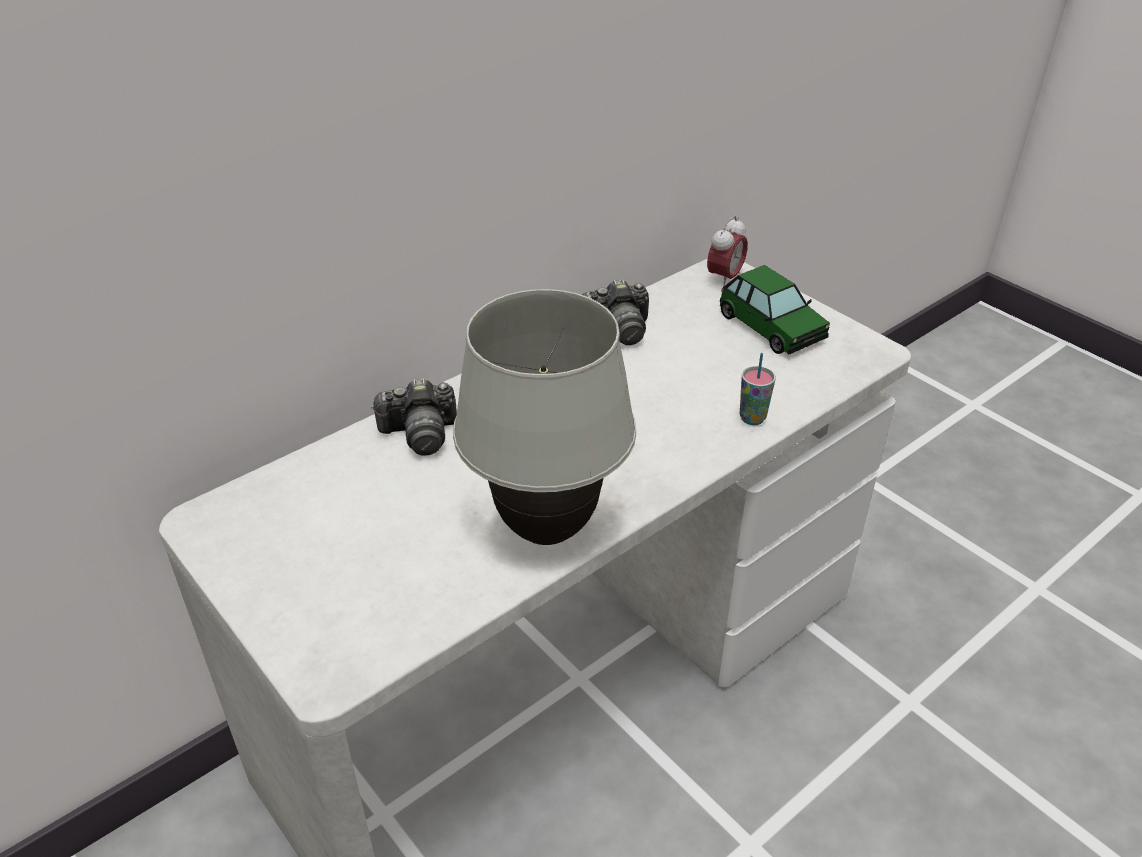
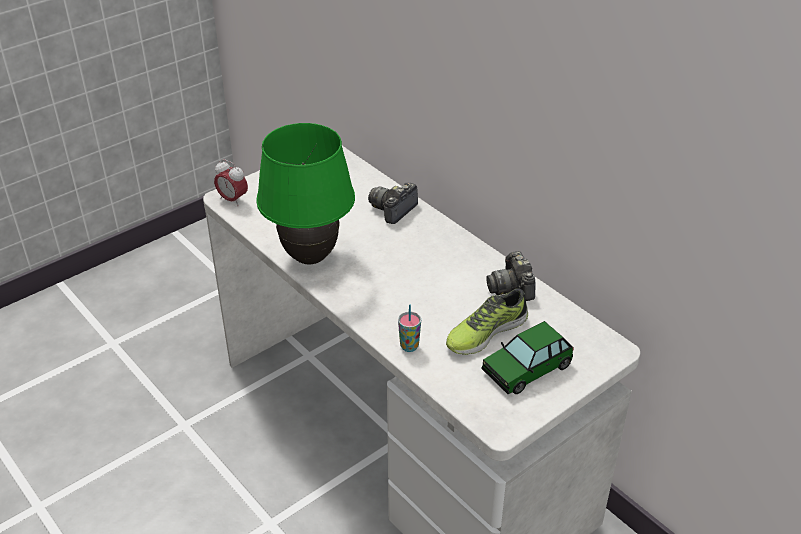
camera: 90 degrees right, 0 degrees up
(420, 434) = (393, 210): camera -> camera turned 45 degrees clockwise
(545, 529) = (310, 257): white table lamp -> green table lamp
(711, 354) = (485, 332): none -> shoe
(724, 278) = (597, 348): alarm clock -> alarm clock (232, 200)

